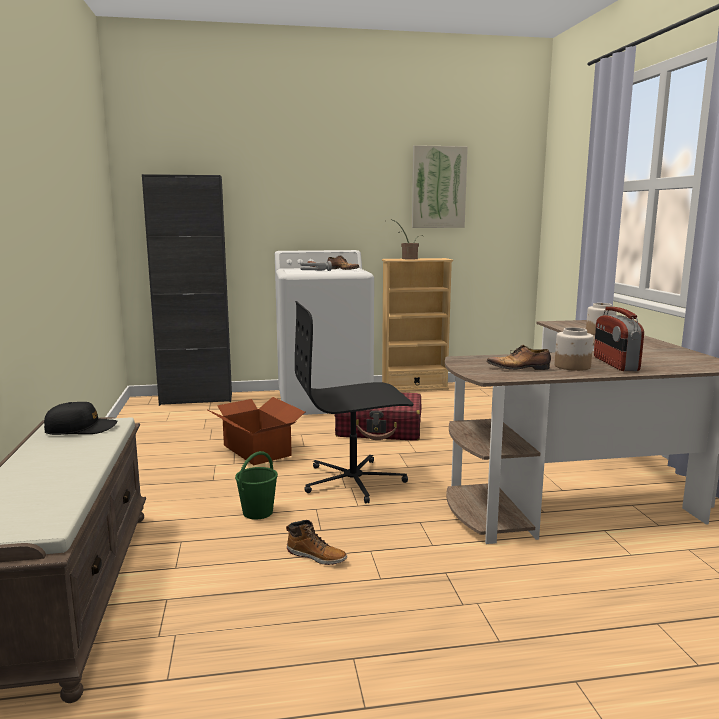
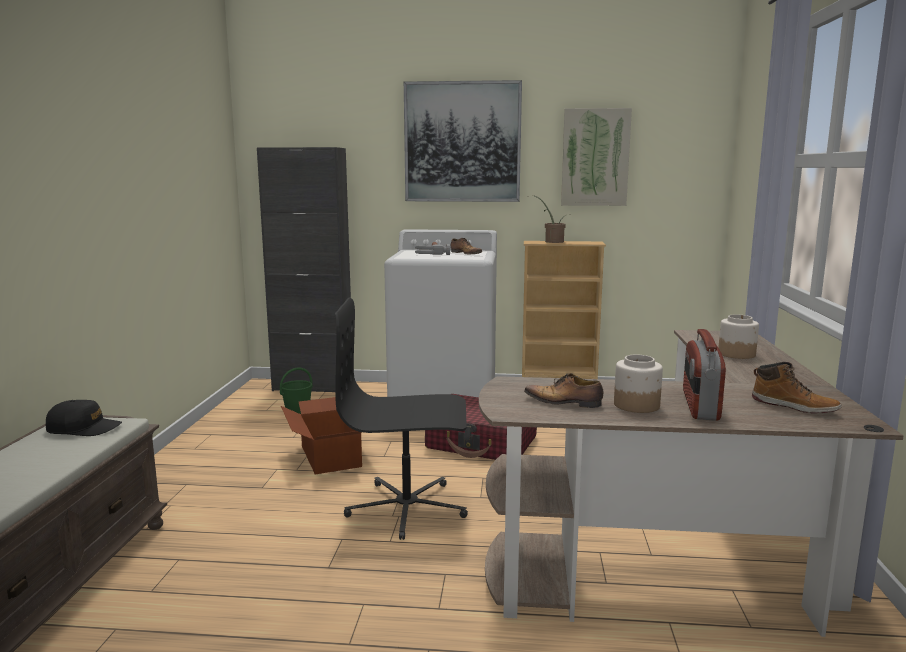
camera: 15 degrees right, 0 degrees up
(258, 512) = (279, 534): green bucket -> green bucket (298, 413)
(317, 556) = (300, 601): boot -> boot (794, 406)
(327, 173) = (462, 142): none -> picture

